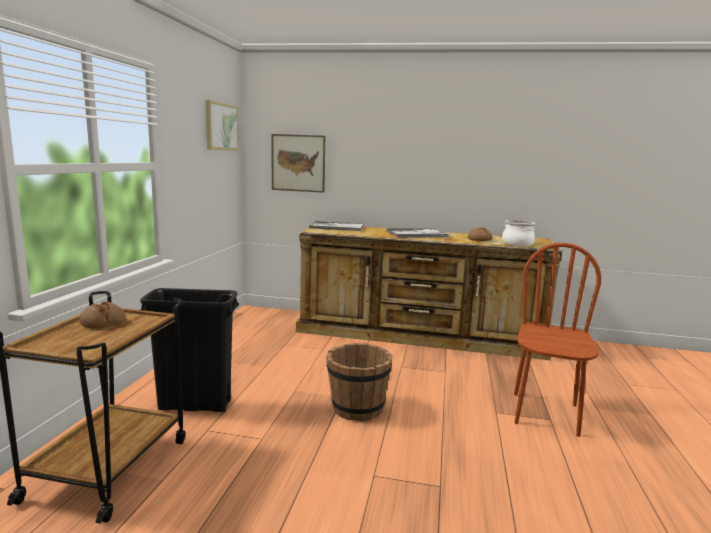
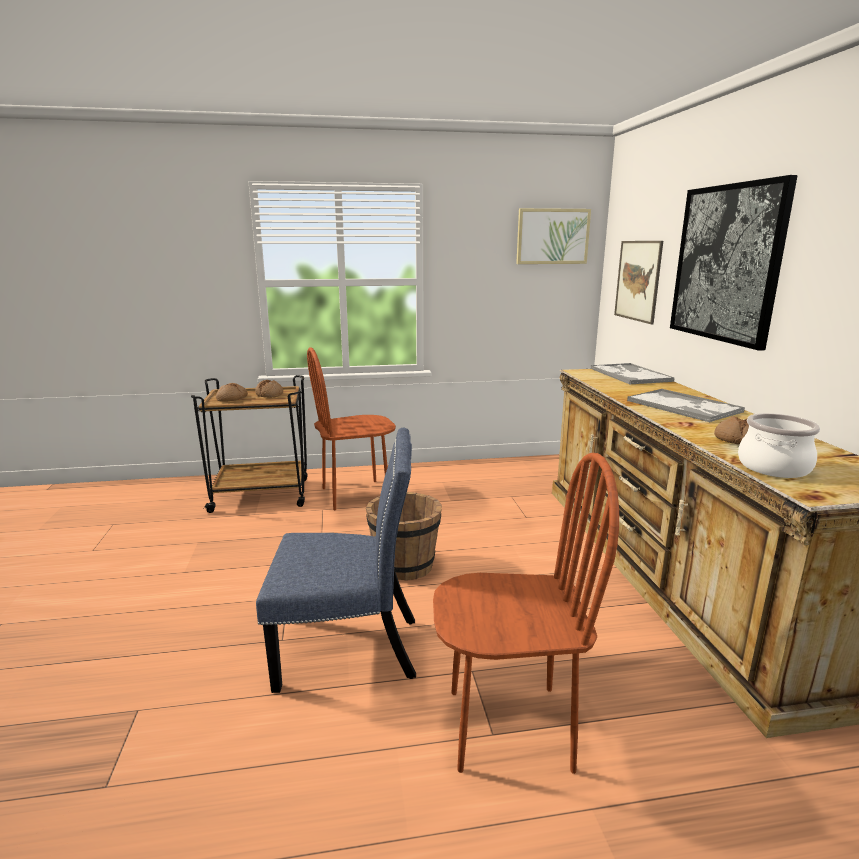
camera: 70 degrees right, 5 degrees up
(78, 342) = (232, 398): none -> bread
(194, 405) = (355, 494): black trash can -> brown chair
(393, 151) = (726, 263): none -> picture
(463, 455) = (345, 650): none -> blue chair

